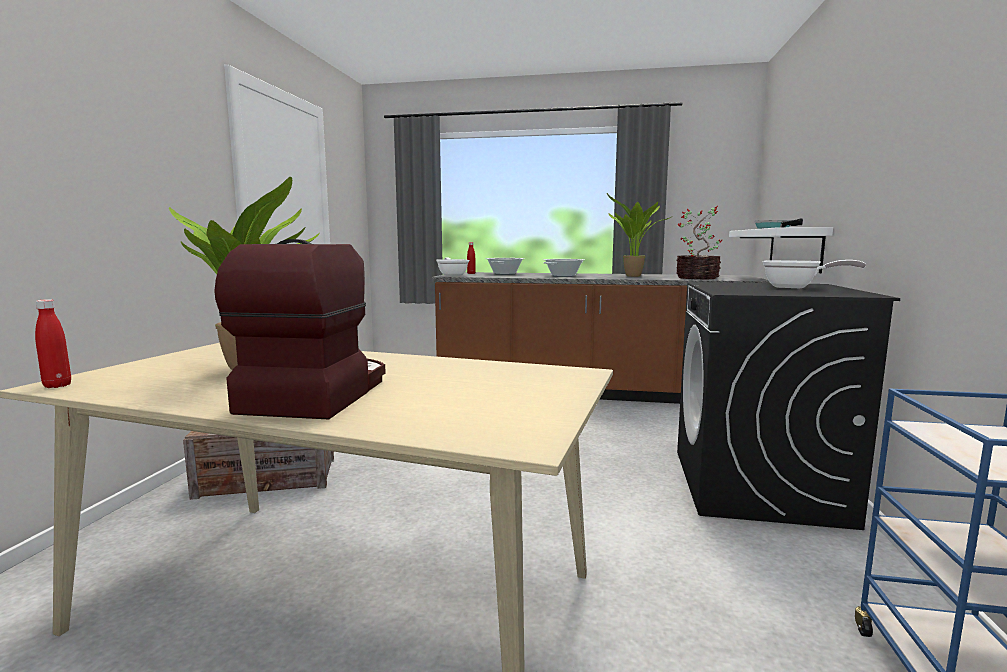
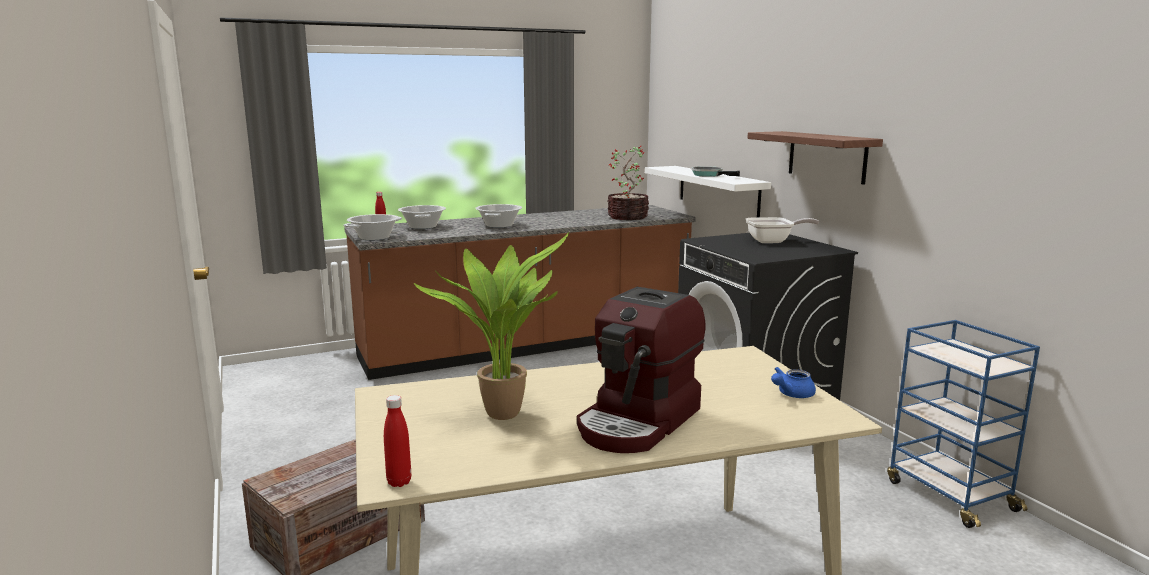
camera: 35 degrees left, 5 degrees up
(316, 394) = (639, 422): coffee machine -> coffee machine turned 120 degrees counterclockwise
(452, 275) = (374, 238): frying pan -> cooking pot
(531, 409) = (791, 394): none -> blue teapot
(633, 276) = (566, 219): potted plant -> none
(882, 178) = (826, 156): none -> shelf

